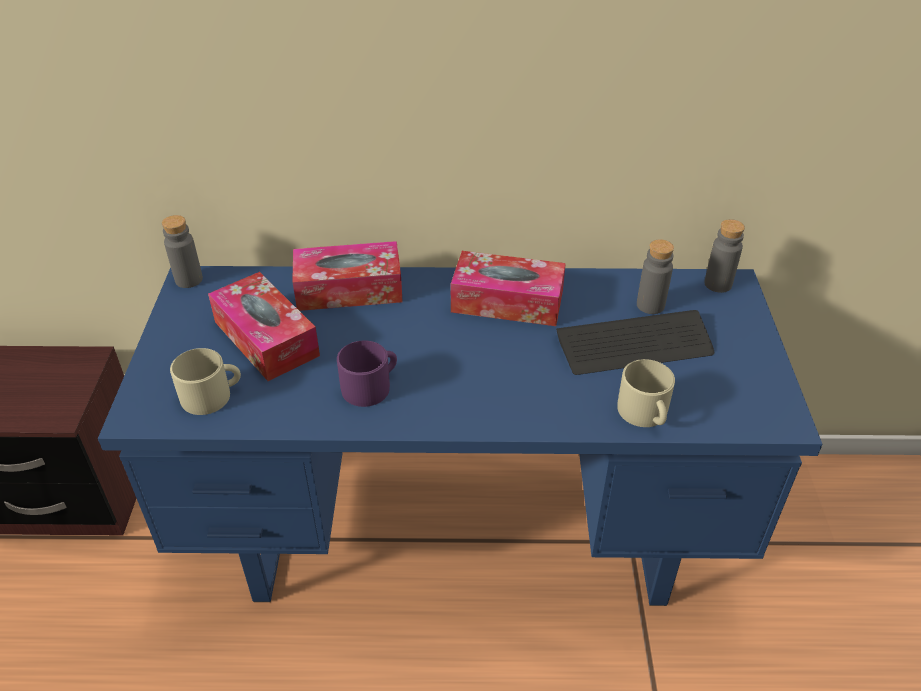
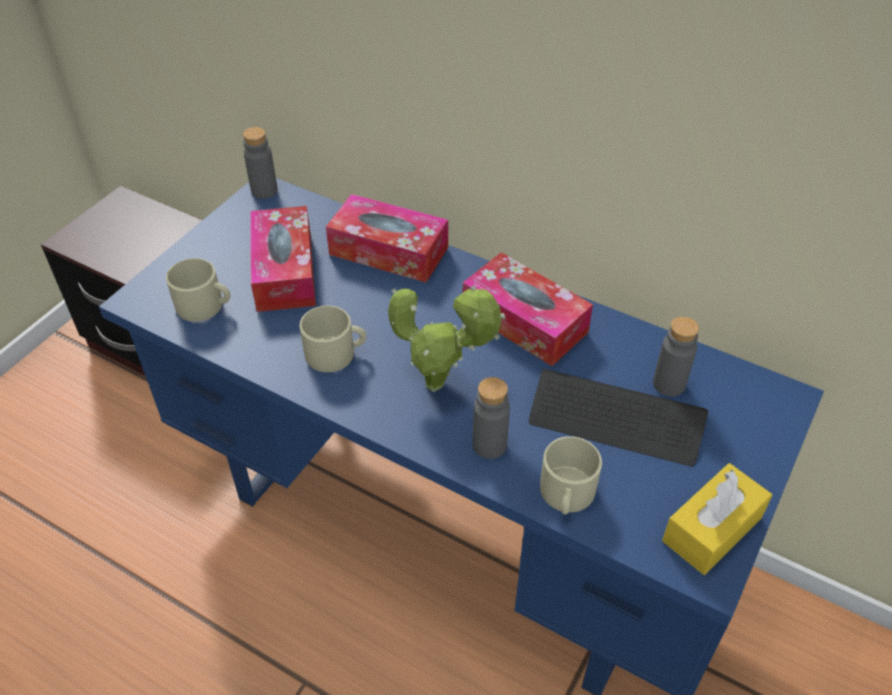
camera: 30 degrees right, 5 degrees up
(371, 386) = (336, 353): purple mug -> beige mug
(482, 375) = (441, 385): none -> potted plant
(718, 284) = (765, 391): grey bottle -> grey bottle (489, 445)
(761, 391) = (712, 529): none -> yellow tissue box

